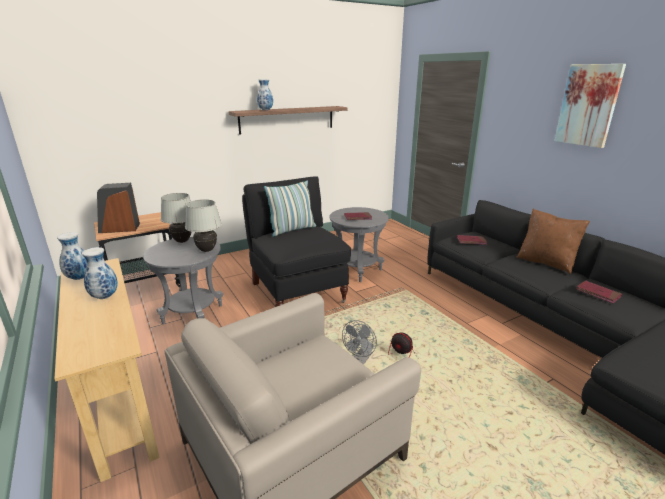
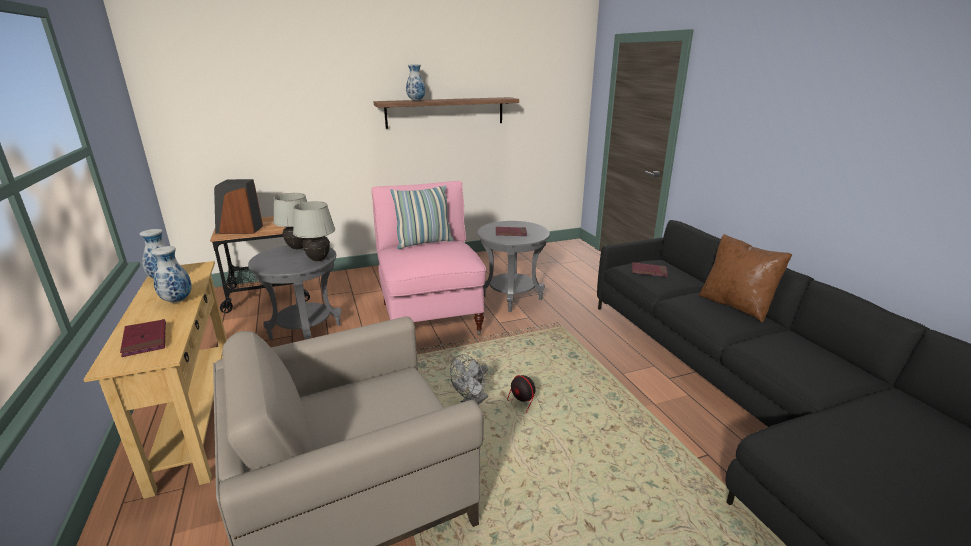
camera: 10 degrees right, 0 degrees up
(297, 292) = (430, 317): black armchair -> pink armchair
(588, 105) = (804, 100): picture -> none
(598, 293) = (787, 350): red book -> red book (145, 340)

